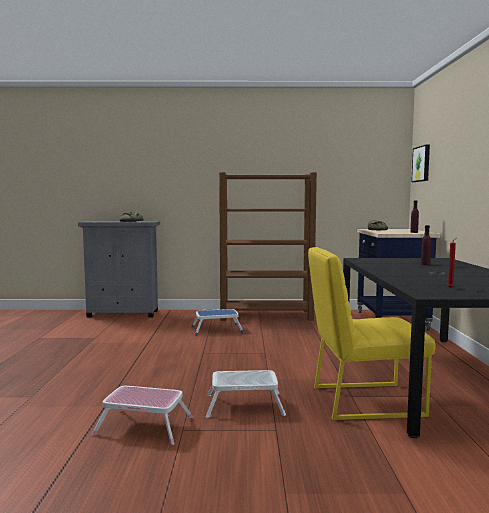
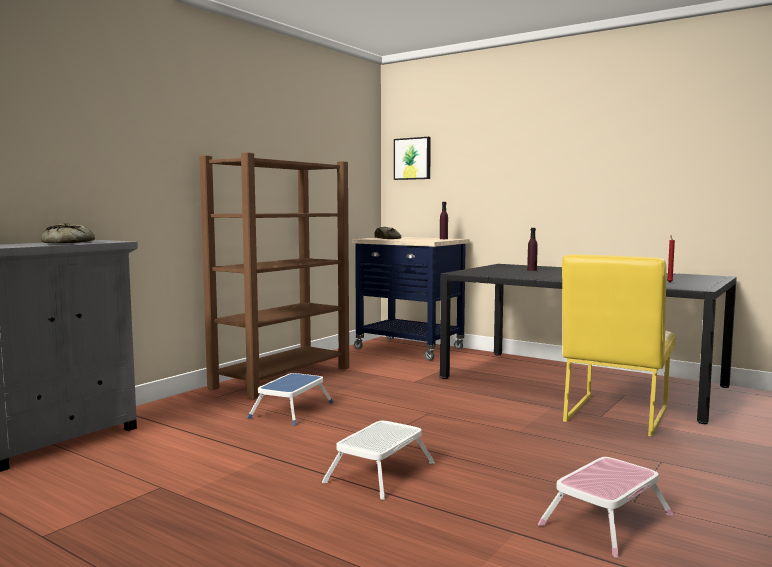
camera: 55 degrees left, 0 degrees up
(244, 405) = (584, 458): white step ladder -> white step ladder (381, 472)

